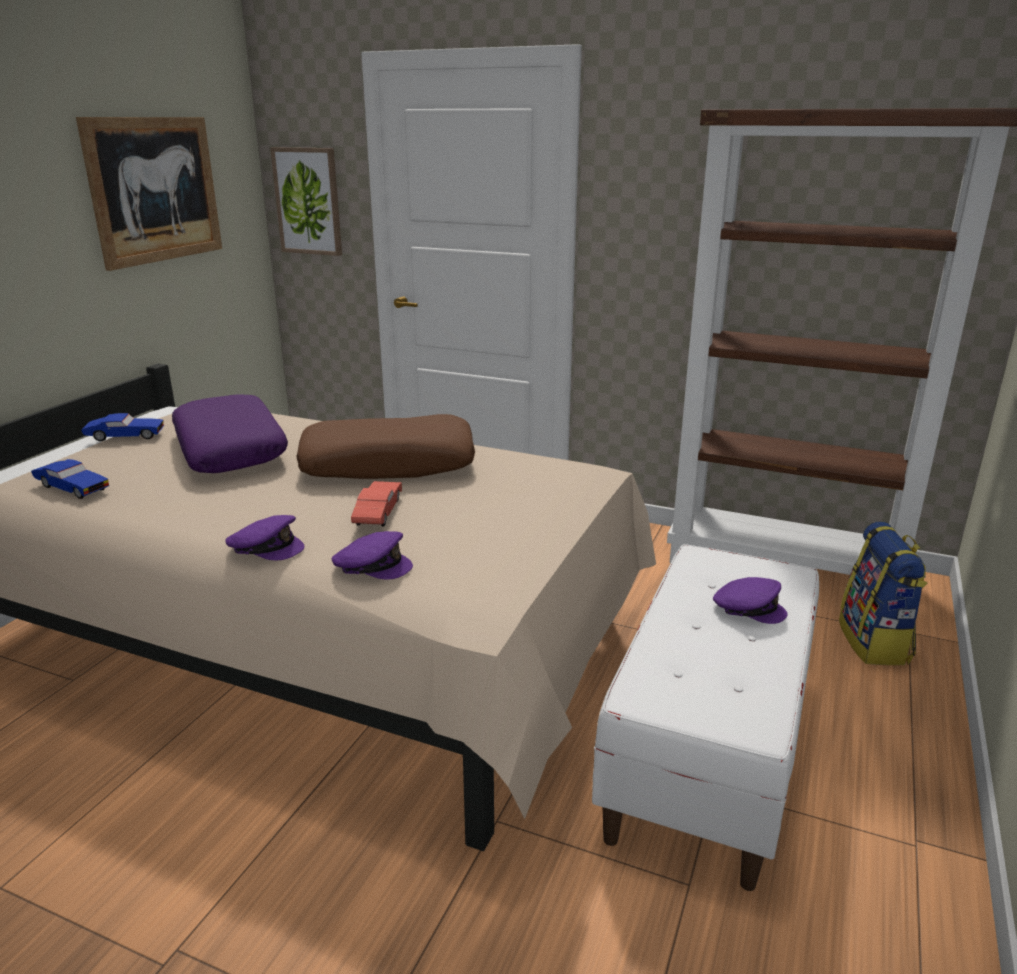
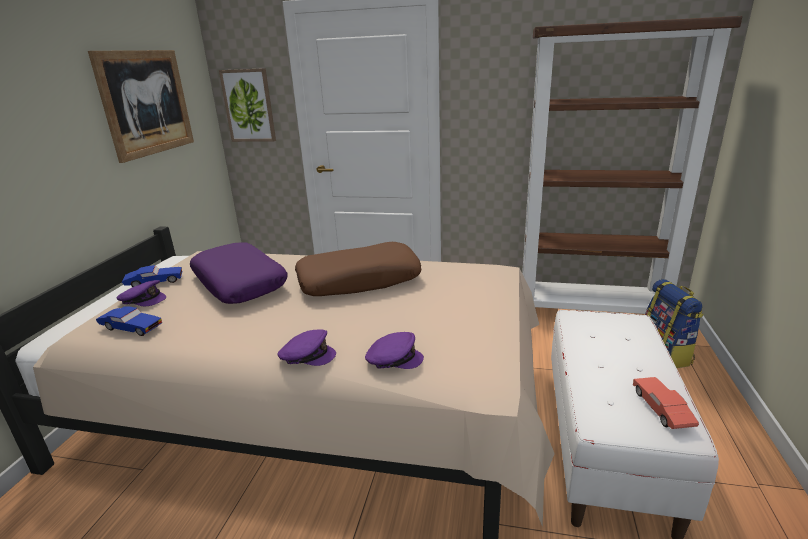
camera: 10 degrees left, 0 degrees up
(378, 513) = (374, 318): red toy car -> red toy car (661, 410)
(748, 608) = (625, 348): purple cap -> purple cap (143, 299)

